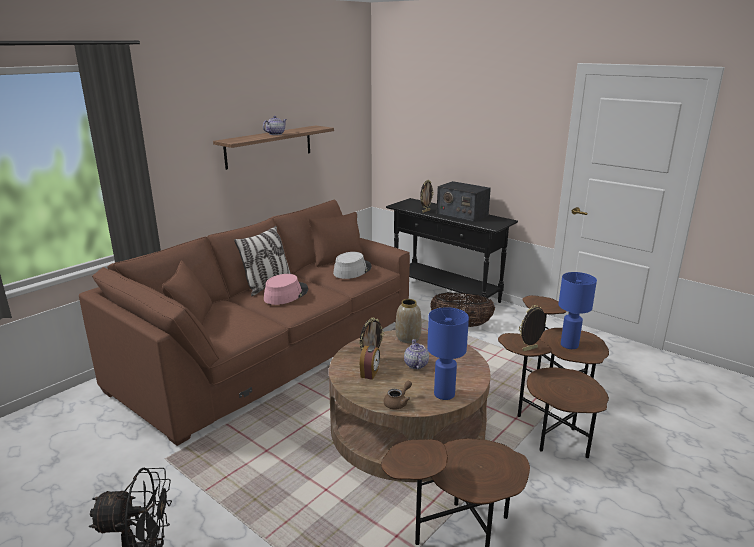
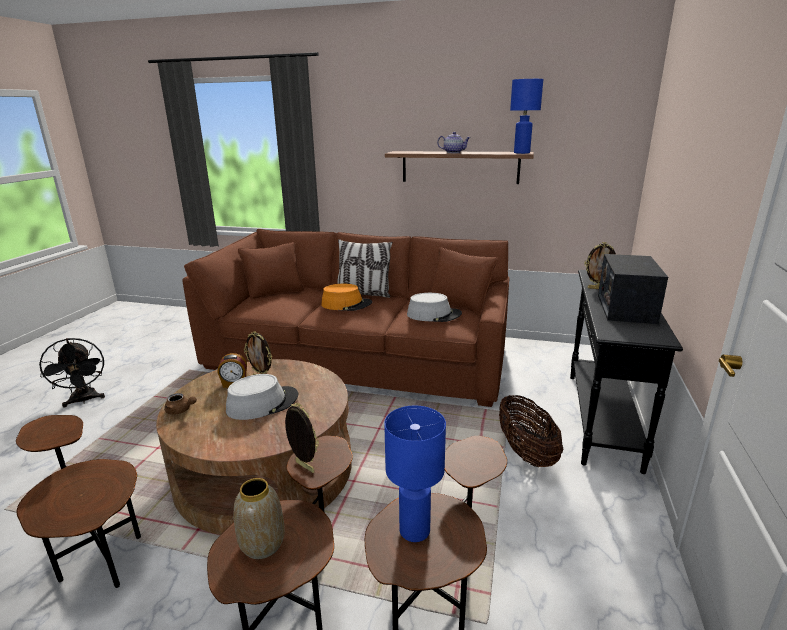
camera: 65 degrees right, 0 degrees up
(286, 294) = (346, 304): pink hat -> orange hat
(408, 338) = (321, 386): vase -> vase (262, 545)
(415, 364) = (262, 403): teapot -> grey hat
(444, 394) = (201, 434): blue table lamp -> blue table lamp (521, 153)

